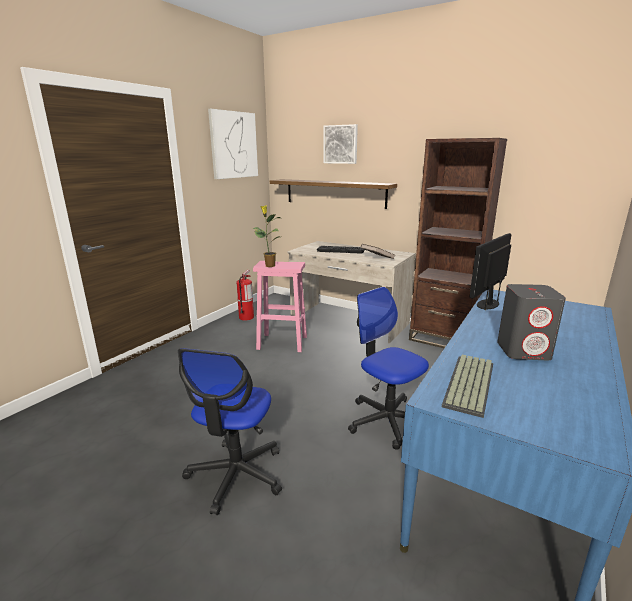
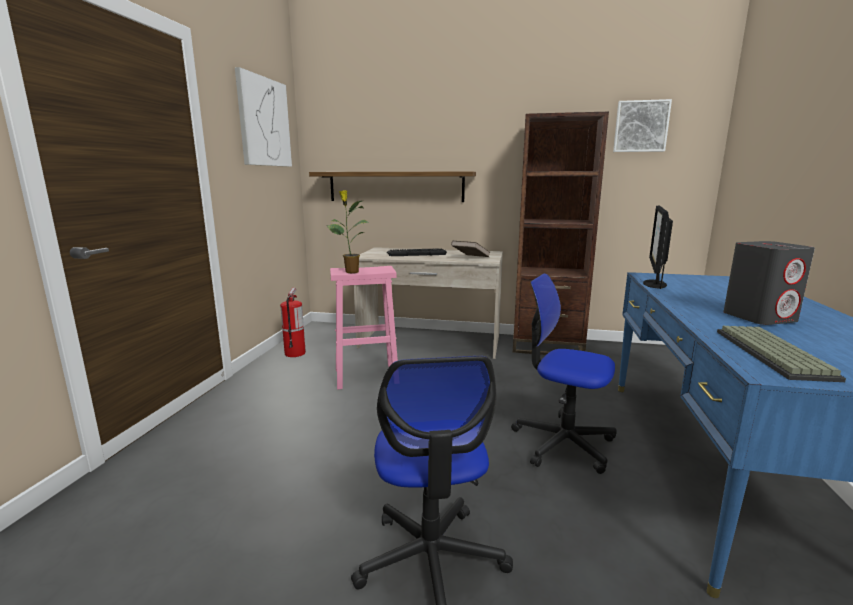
camera: 20 degrees left, 5 degrees down
(341, 144) = (402, 127): picture -> picture (640, 126)

